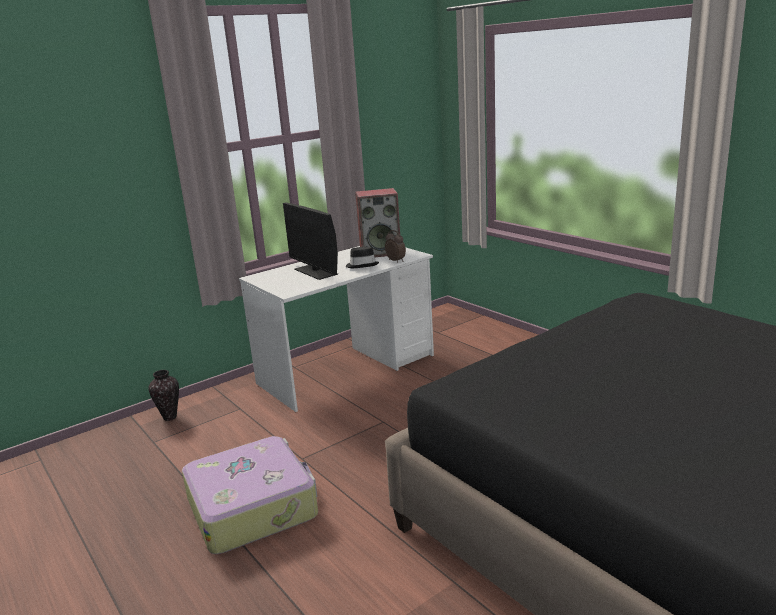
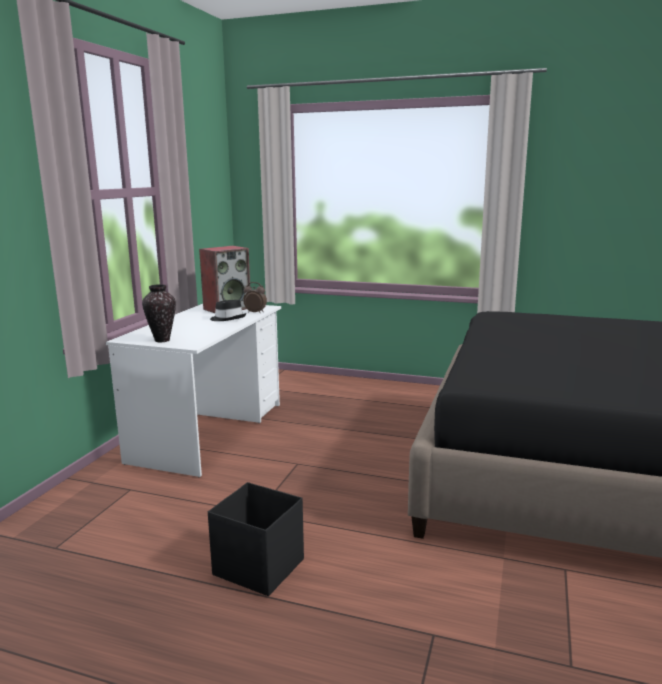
camera: 35 degrees left, 5 degrees down
(170, 417) = (48, 519): vase -> vase (162, 340)
(253, 506) = (258, 566): suitcase -> black storage box
(315, 272) = (188, 328): monitor -> none

